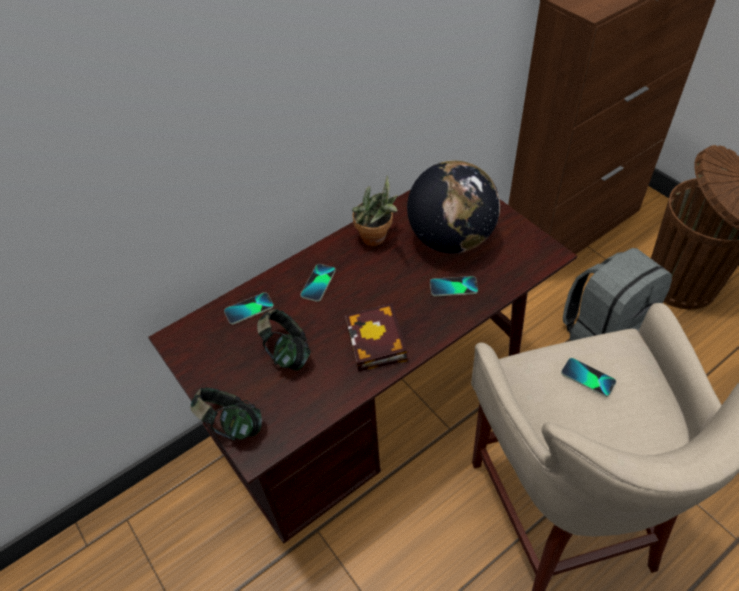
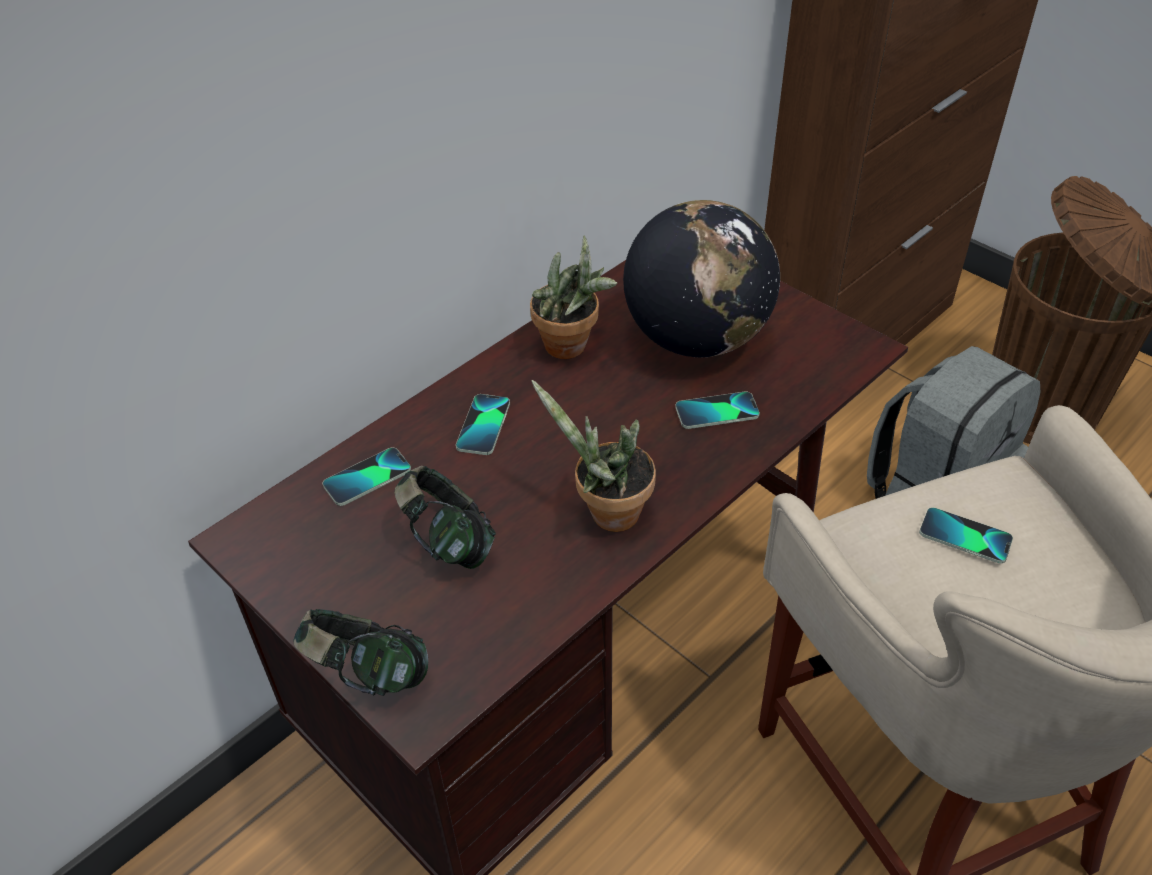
camera: 10 degrees left, 5 degrees down
(378, 344) = (607, 514): book -> potted plant

